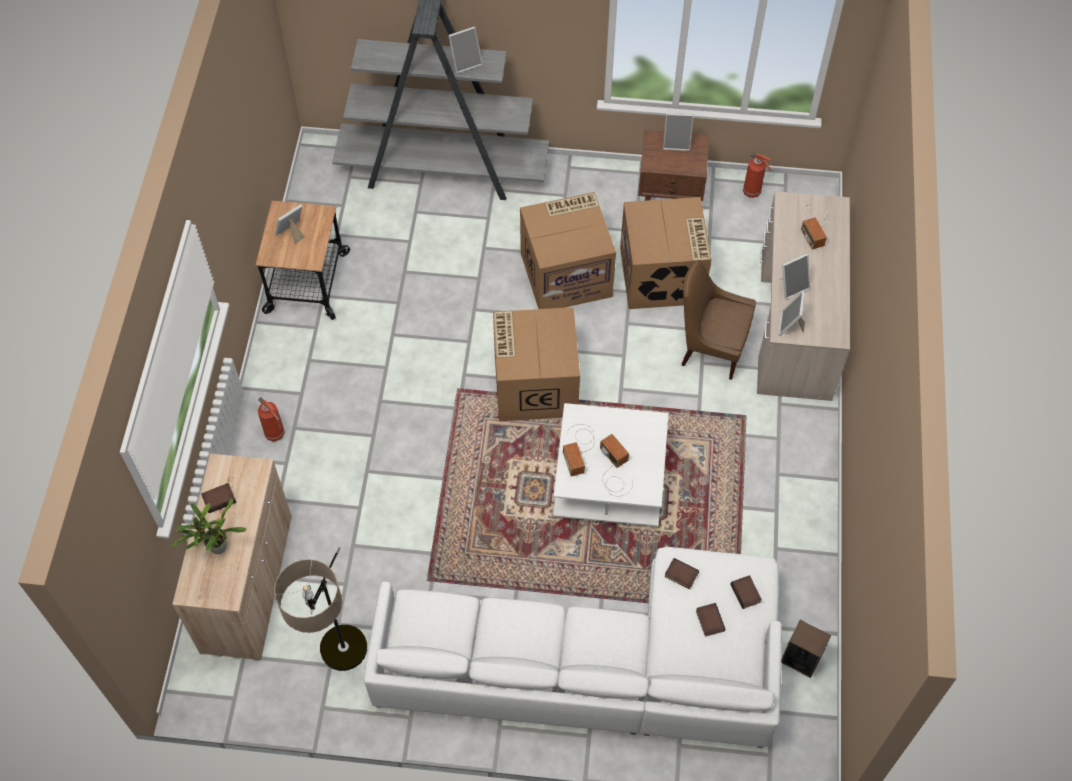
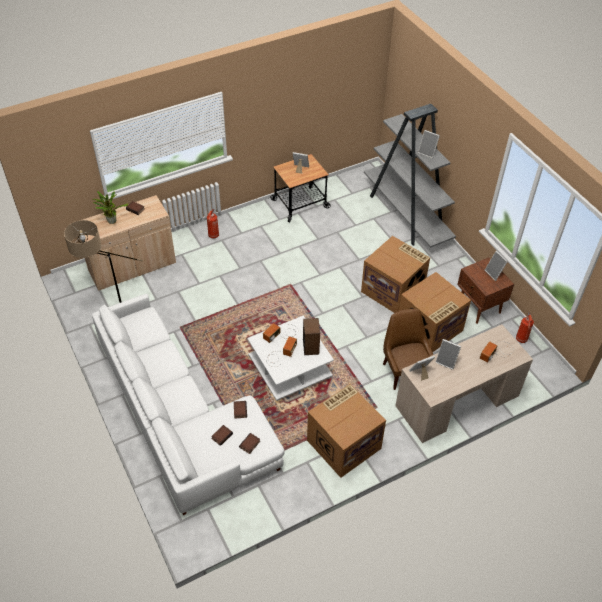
camera: 55 degrees right, 10 degrees down
(534, 384) = (318, 311): cardboard box -> cardboard box (344, 443)
(800, 659) = (248, 507): speaker -> speaker (311, 347)

